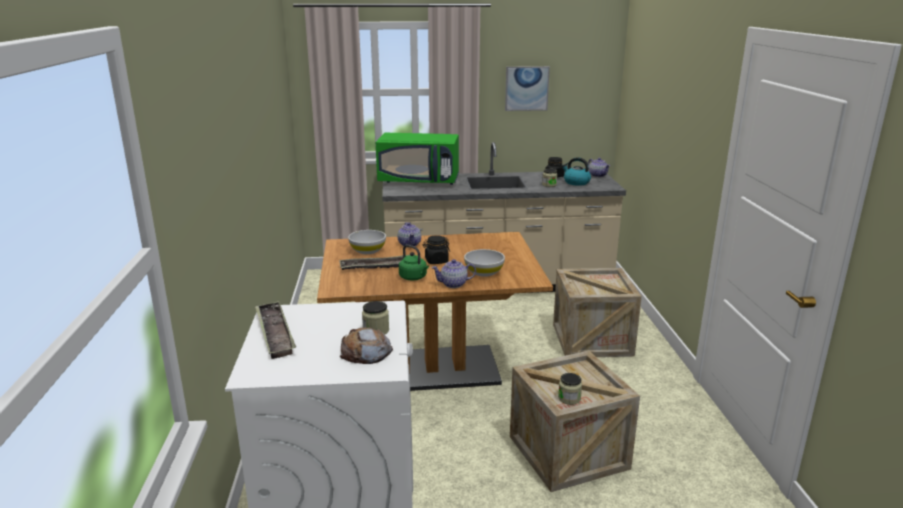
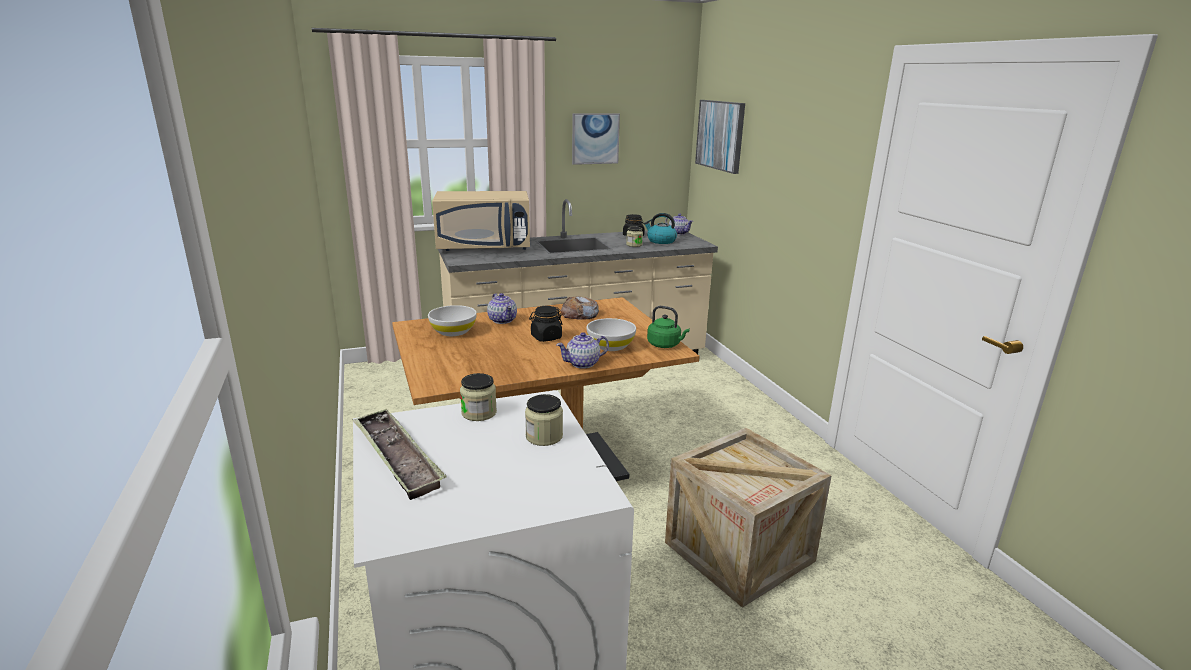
camera: 15 degrees left, 0 degrees up
(366, 352) = (548, 471): bread -> bread (579, 314)
(377, 267) = (476, 350): tray -> none
(414, 278) = (529, 360): green kettle -> green kettle (665, 345)
(419, 181) = (484, 247): green microwave -> beige microwave
(569, 398) = (753, 489): jar -> jar (479, 413)
(592, 340) = (704, 413): crate -> none
(638, 88) = (720, 135): none -> picture

